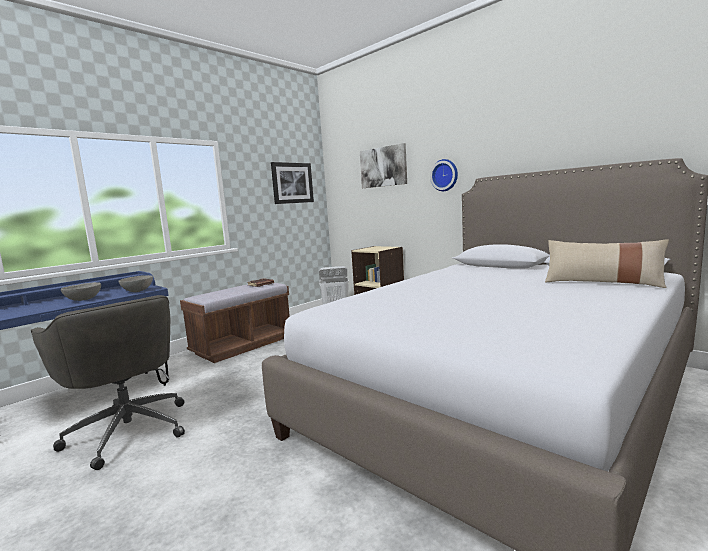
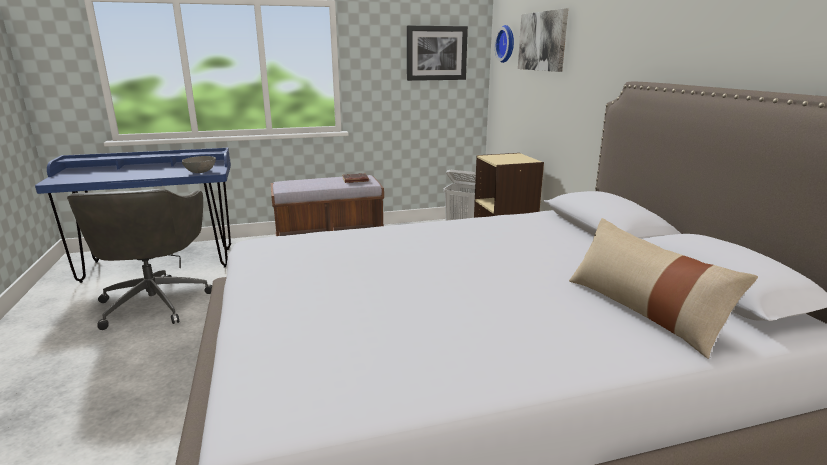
camera: 30 degrees right, 10 degrees up
(83, 300) = (153, 173): grey bowl -> none
(445, 175) = (602, 67): wall clock -> wall clock (507, 44)

